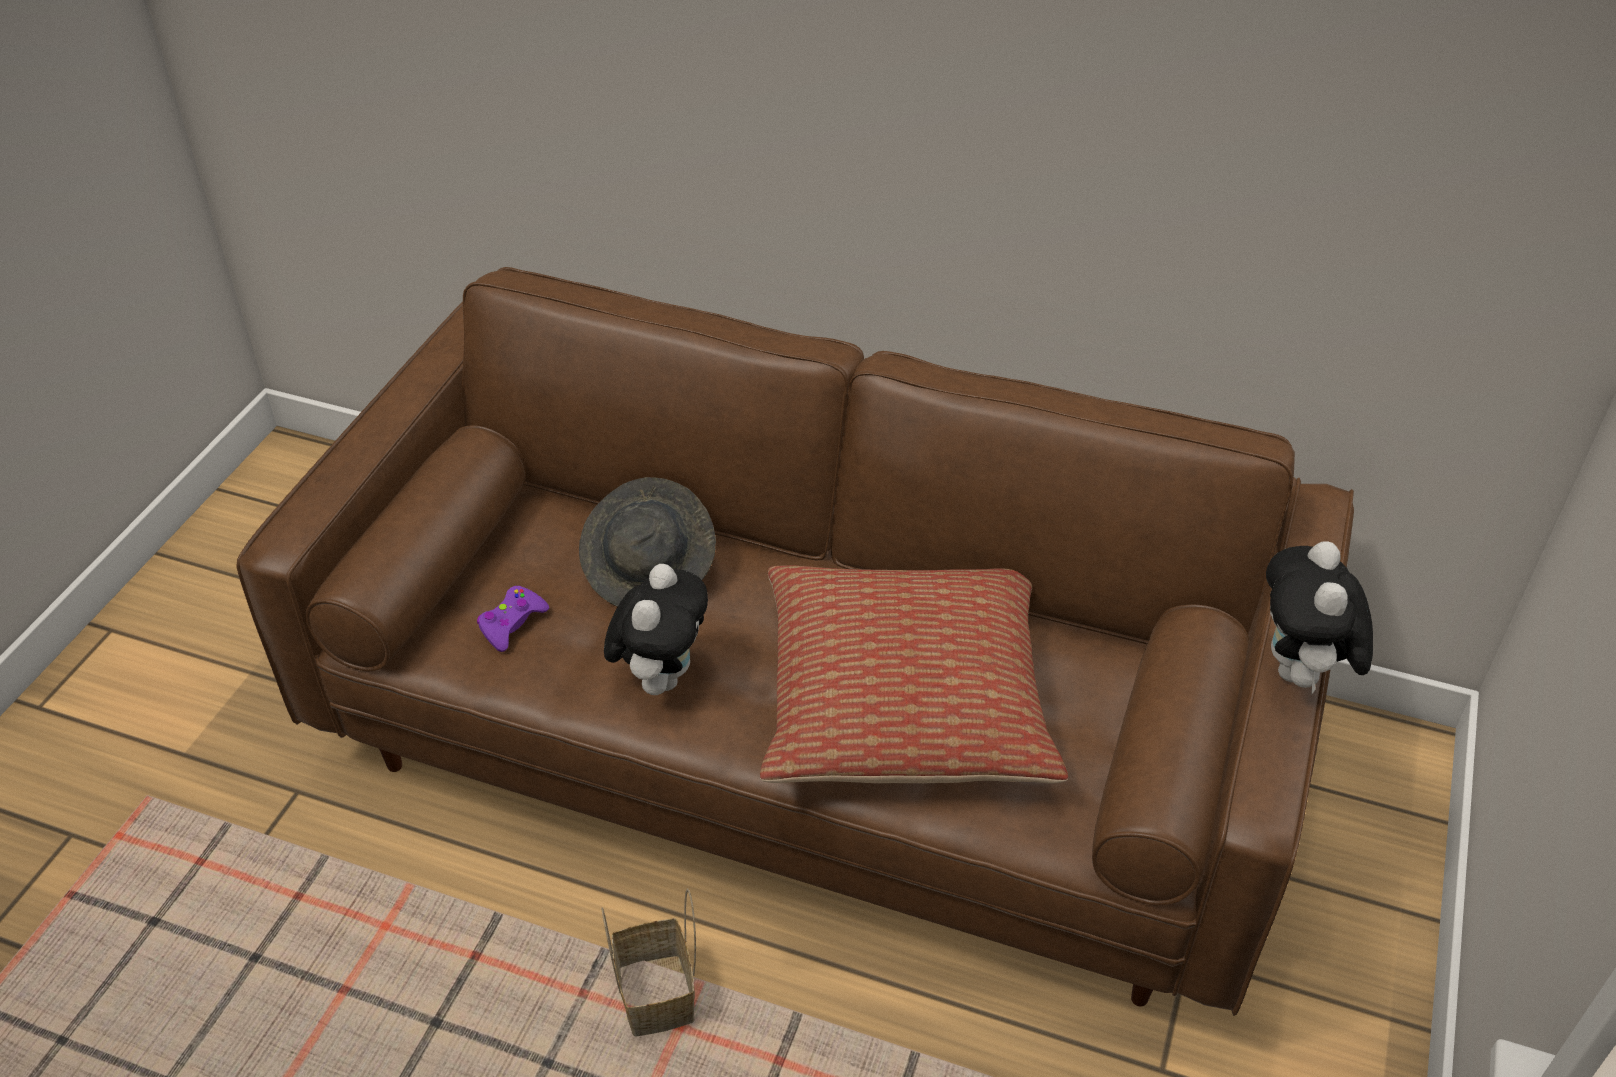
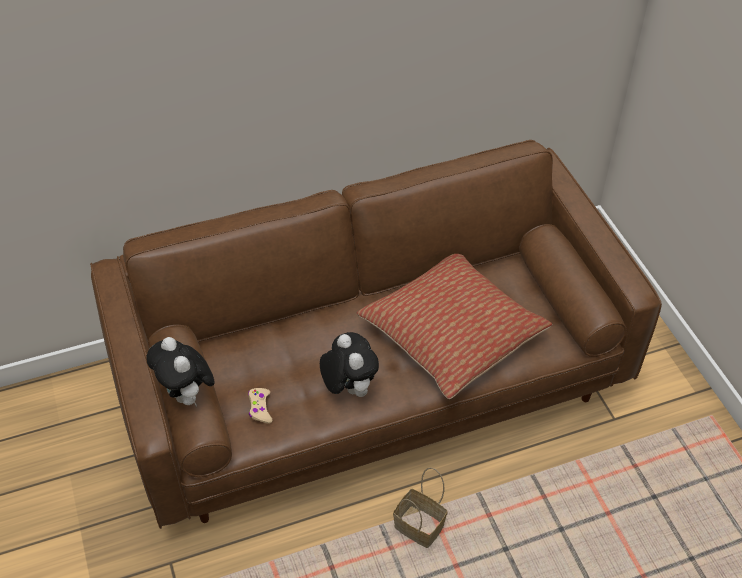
camera: 40 degrees left, 5 degrees up
(512, 624) = (260, 408): purple game controller -> beige game controller
(650, 569) = (292, 346): grey hat -> none
(1300, 675) = (603, 232): plush toy -> plush toy (187, 395)

